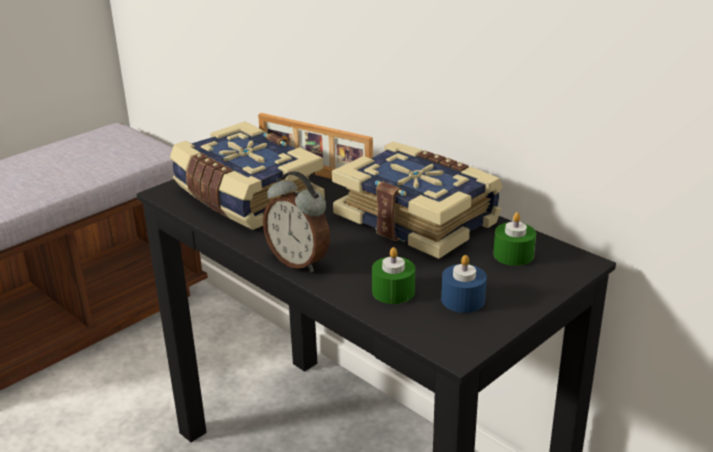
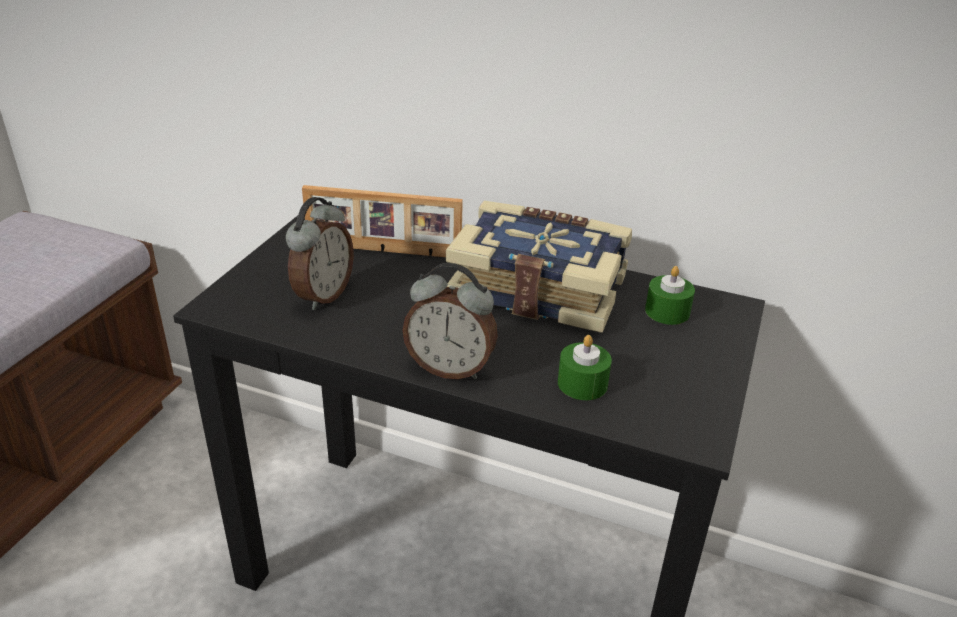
camera: 25 degrees left, 5 degrees up
(245, 197) = (322, 295): book -> alarm clock
(463, 300) = (660, 377): blue candle -> none

